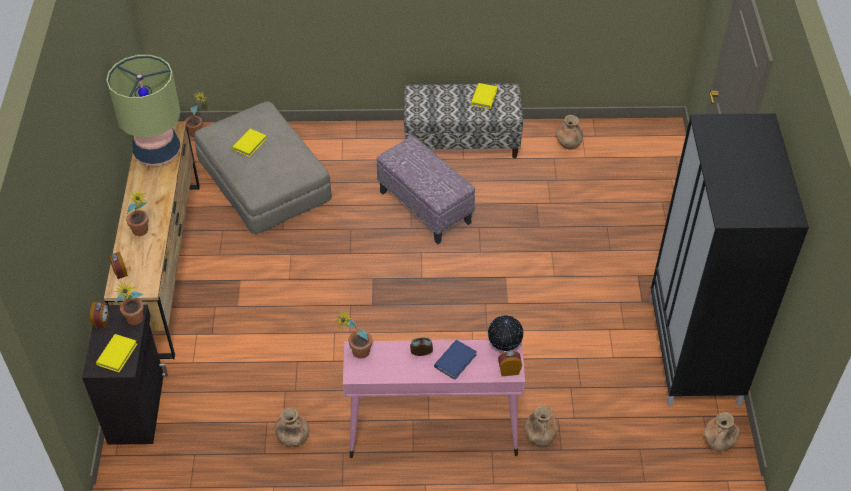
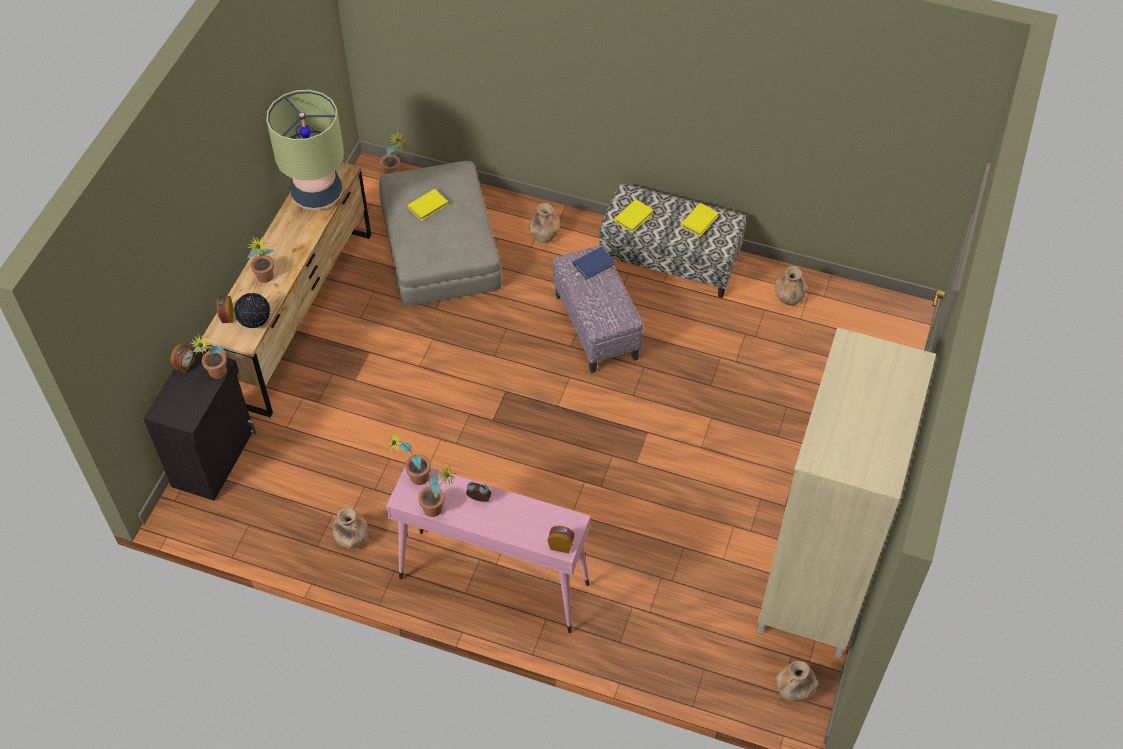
camera: 20 degrees right, 5 degrees up
(117, 354) = (185, 404): yellow book -> yellow book (633, 217)
(390, 374) = (438, 510): none -> potted plant
(455, 361) = (510, 517): blue book -> blue book (593, 264)
(504, 346) = (568, 518): globe -> globe (256, 324)
(539, 435) = (604, 619): brown vase -> brown vase (544, 234)
(694, 351) = (817, 580): black wardrobe -> beige wardrobe

